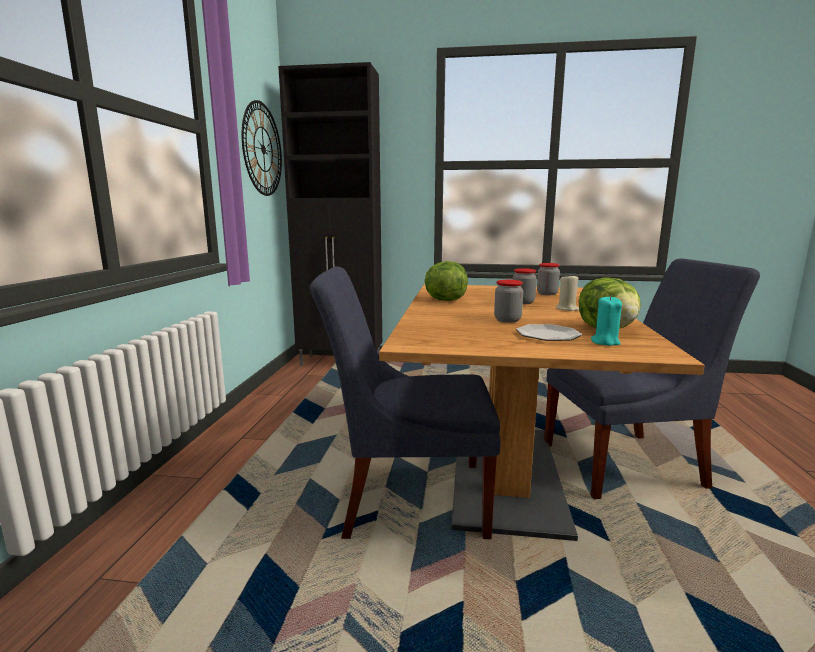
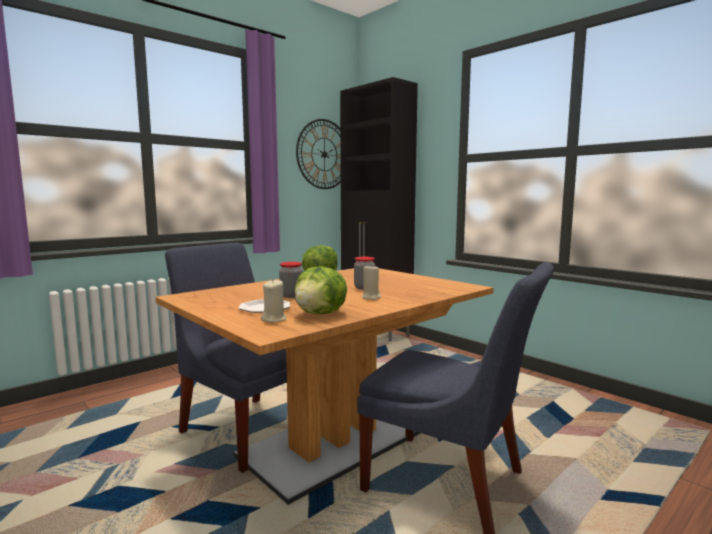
camera: 40 degrees right, 5 degrees down
(547, 293) = (419, 285): jar -> none
(605, 342) = (274, 319): turquoise candle -> beige candle

